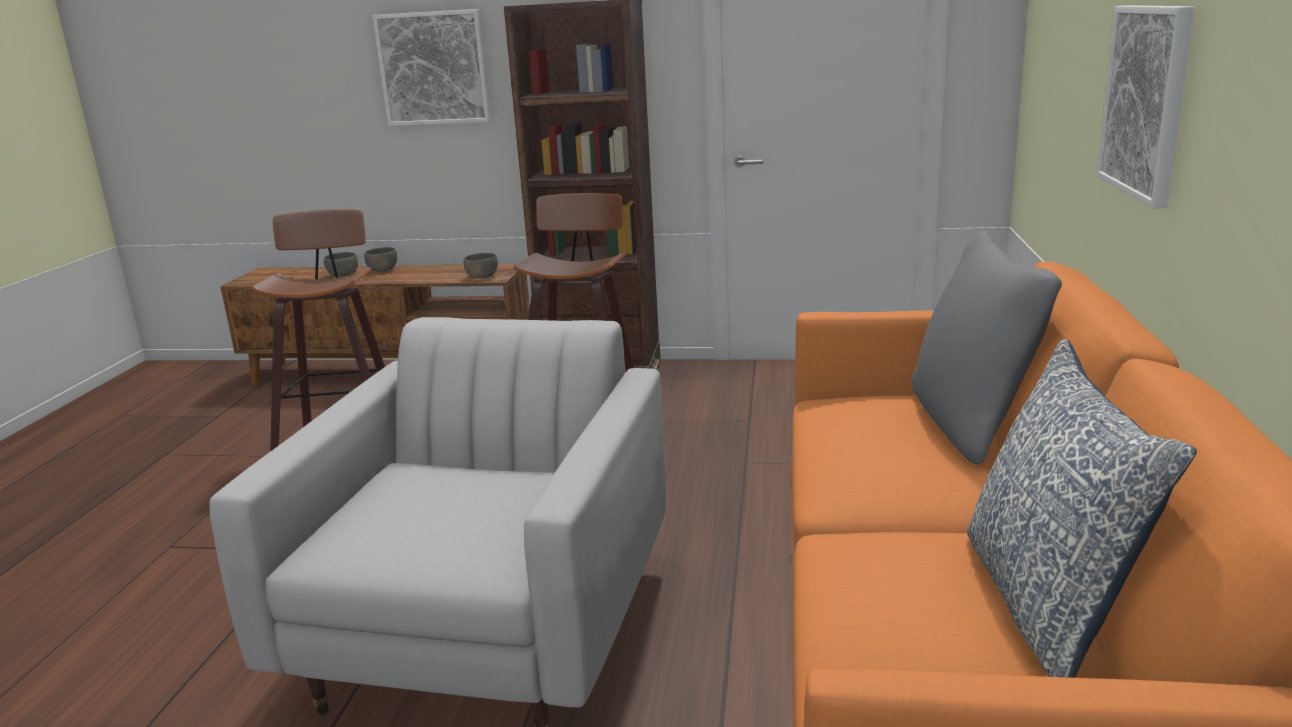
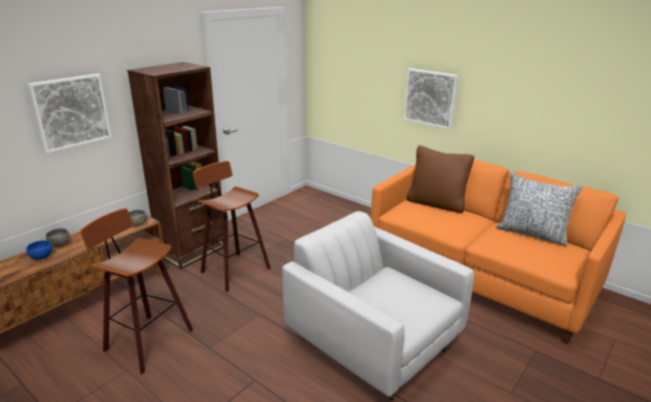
camera: 60 degrees left, 5 degrees up
(343, 275) = (42, 256): grey bowl -> blue bowl
(971, 424) = (436, 203): grey pillow -> brown pillow

